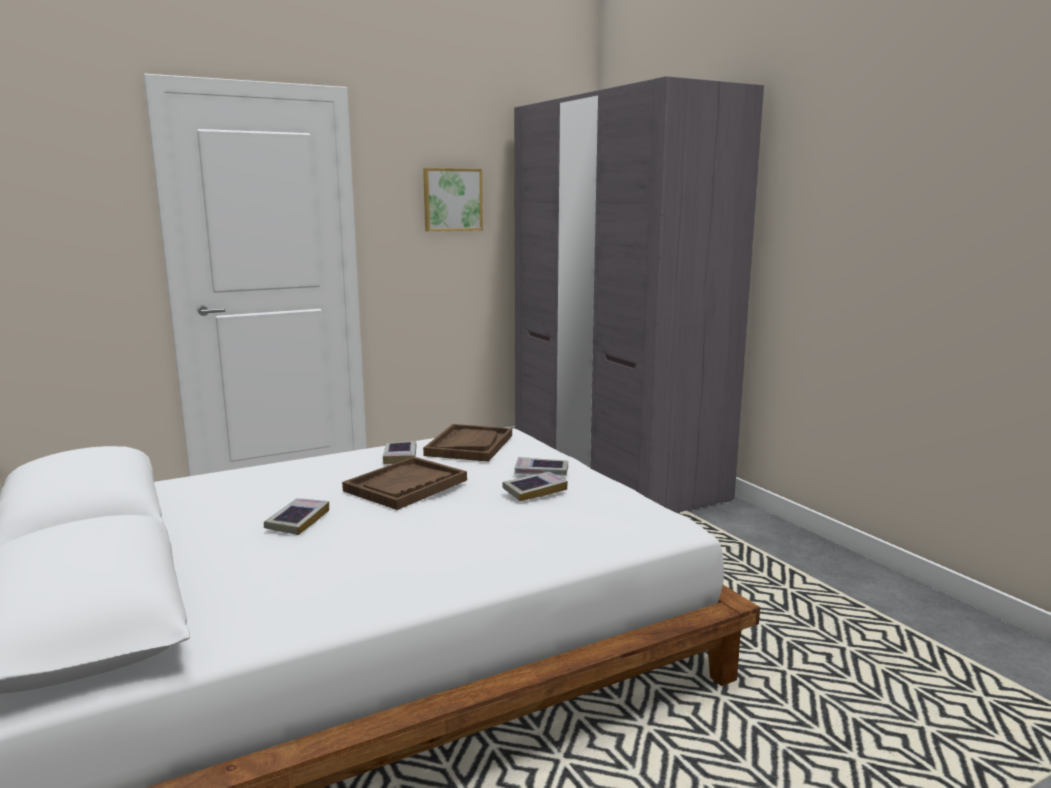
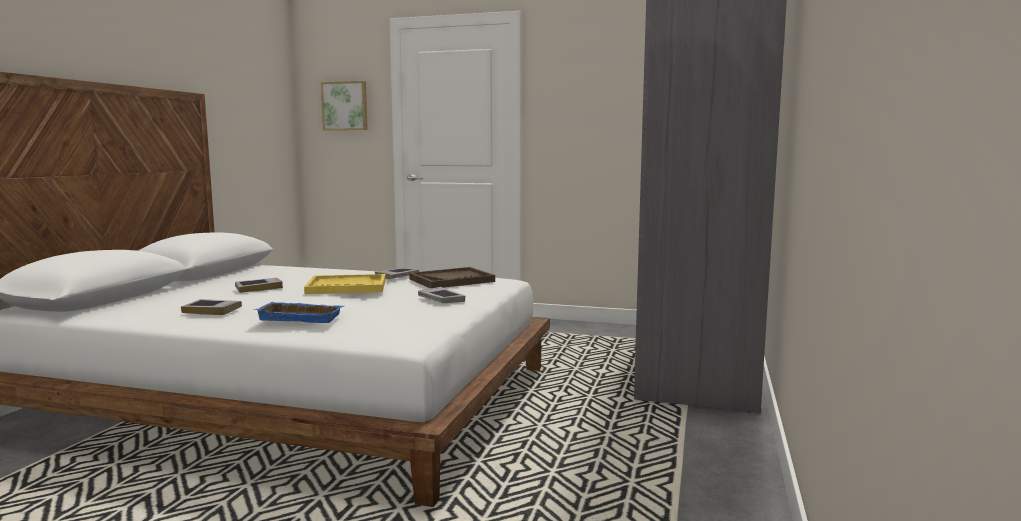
camera: 45 degrees right, 5 degrees down
(406, 486) = (346, 287): brown tray -> yellow tray
(452, 199) = (606, 97): picture -> picture (345, 106)
(523, 538) = (302, 317): none -> blue tray
(534, 490) = (395, 304): book -> book (212, 311)

